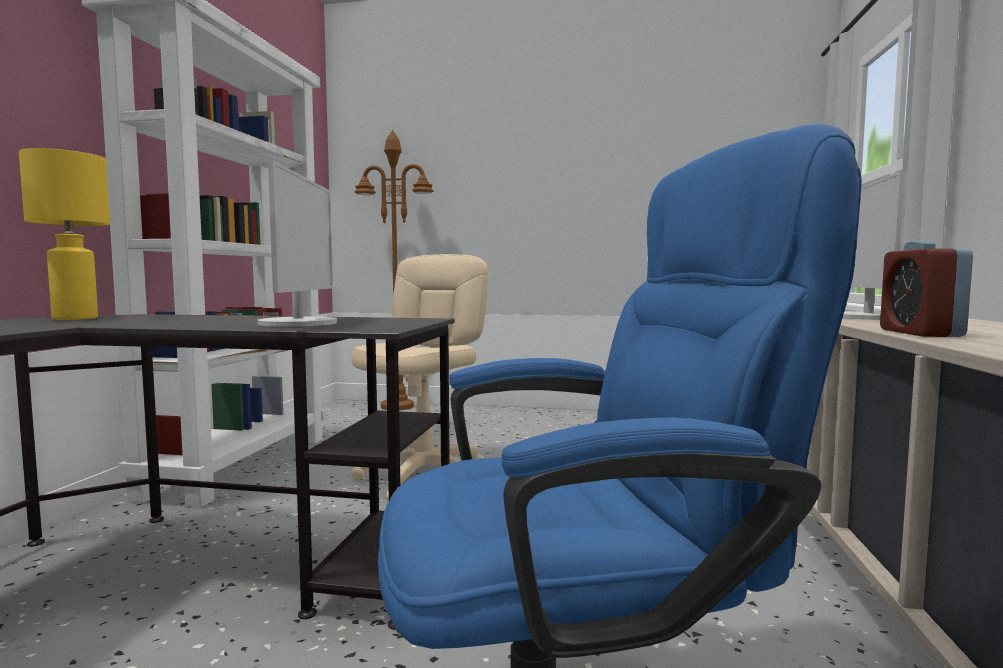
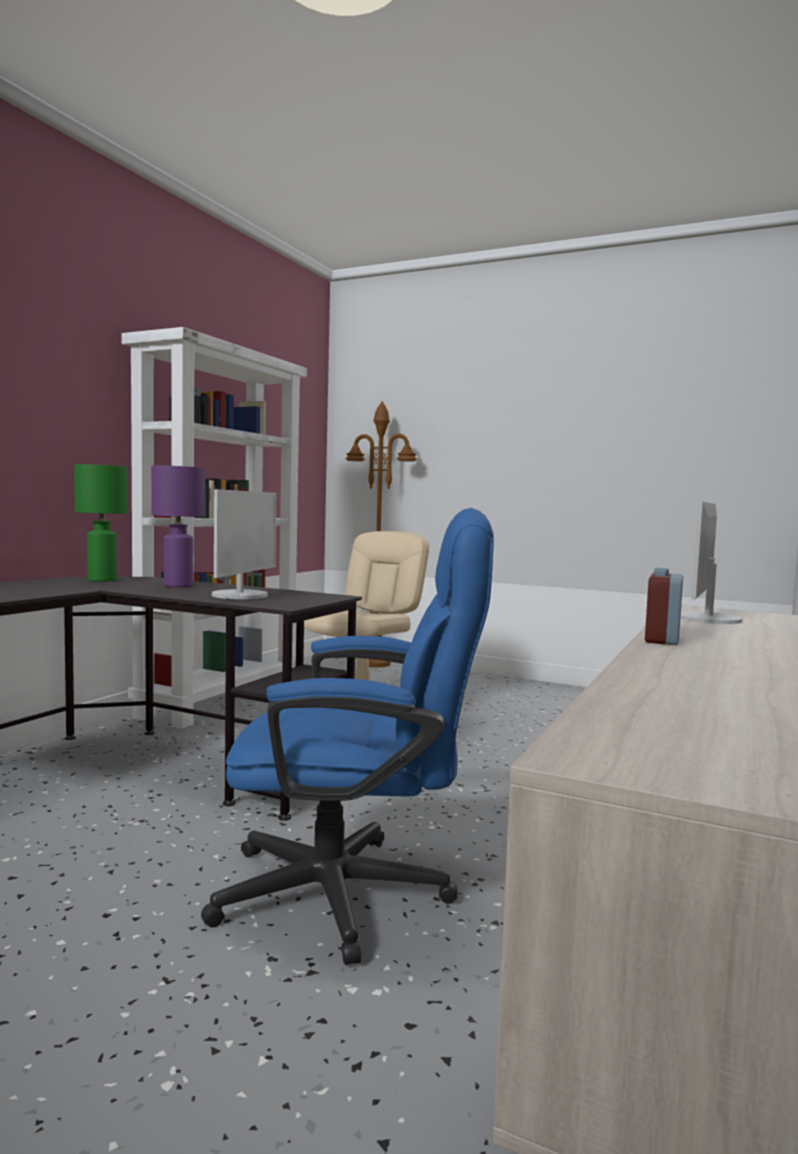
camera: 15 degrees right, 0 degrees up
(74, 318) = (101, 580): yellow table lamp -> green table lamp
(195, 319) = (177, 586): none -> purple table lamp

